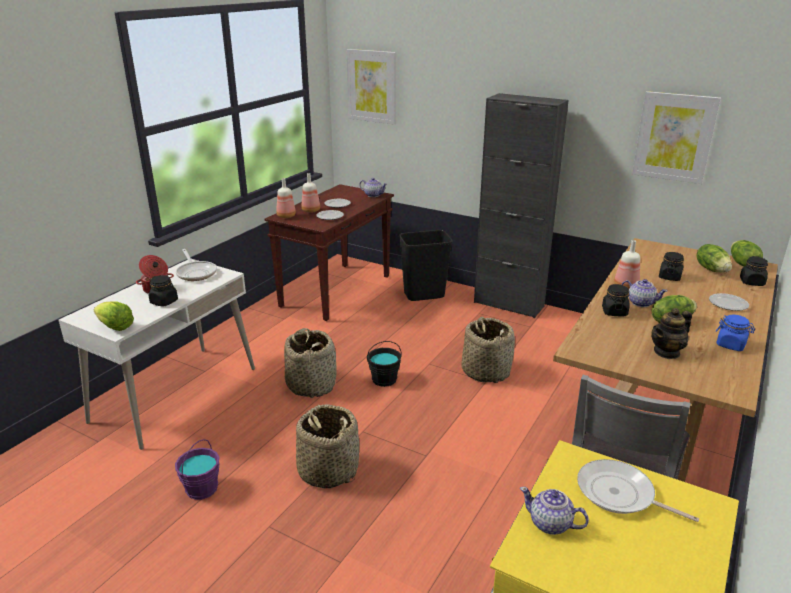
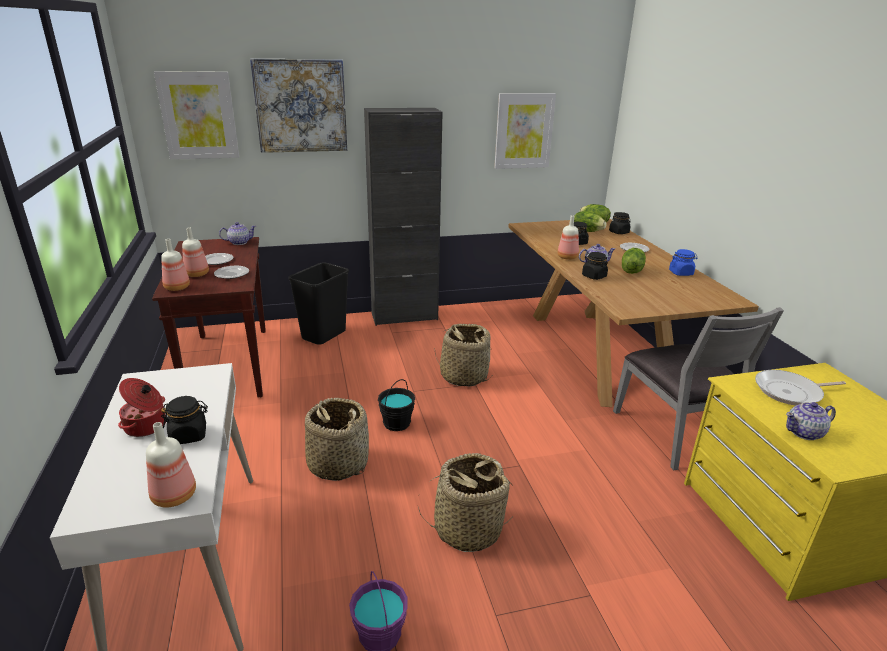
camera: 45 degrees left, 0 degrees up
(115, 327) = (175, 497): lettuce -> bottle
(196, 273) = (167, 386): frying pan -> none
(447, 86) = (301, 106): none -> picture
(666, 352) = (665, 290): teapot -> none

